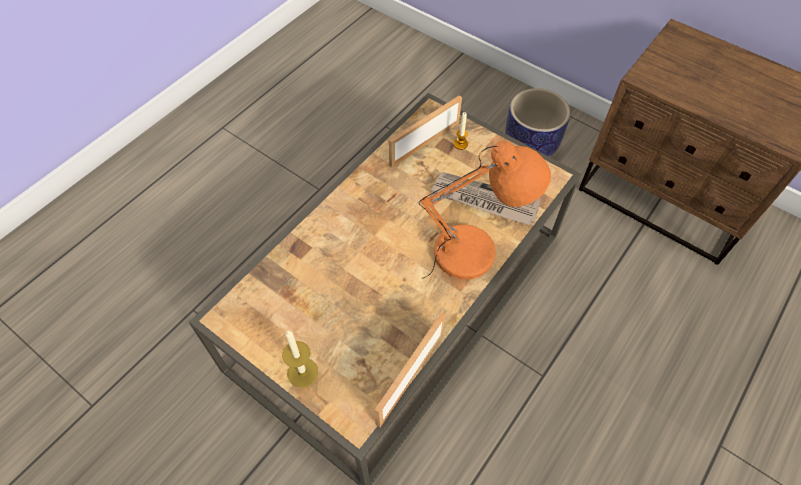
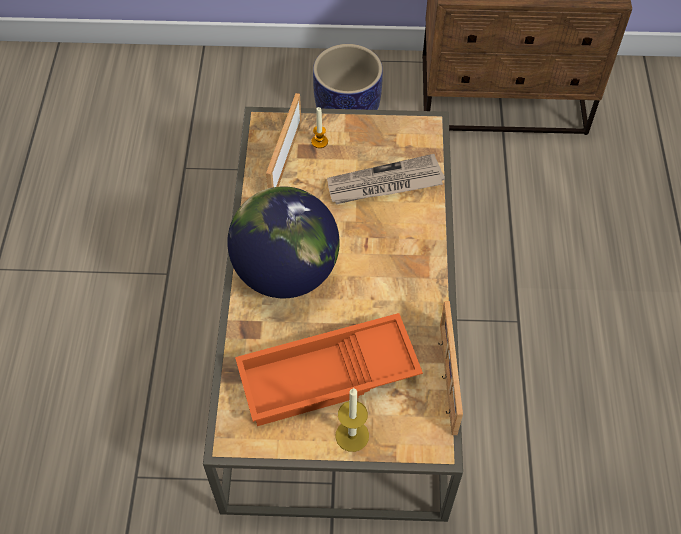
camera: 35 degrees left, 0 degrees up
(321, 318) = (327, 378): none -> orange tray
(358, 222) = (286, 271): none -> globe
(473, 253) = (413, 238): orange table lamp -> none

